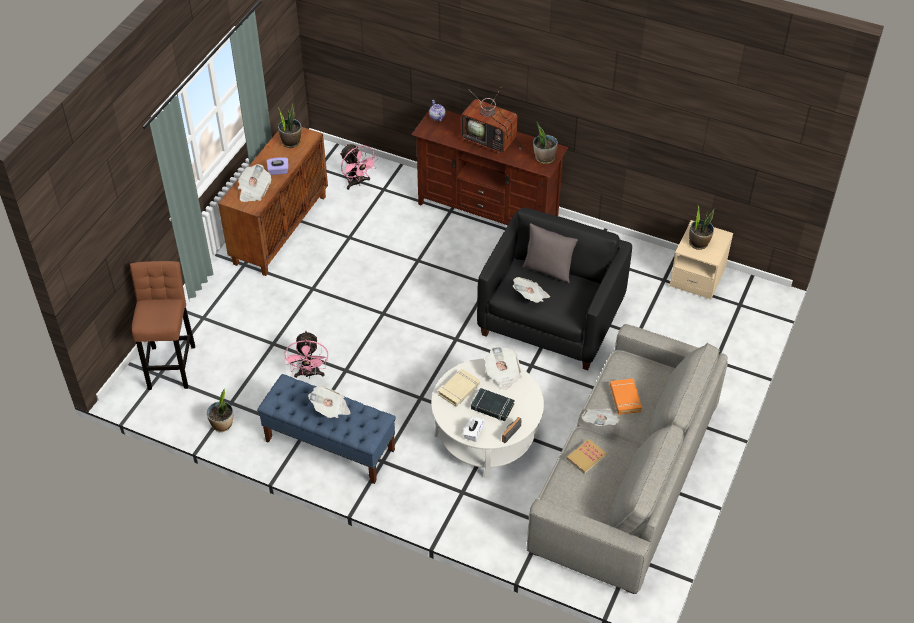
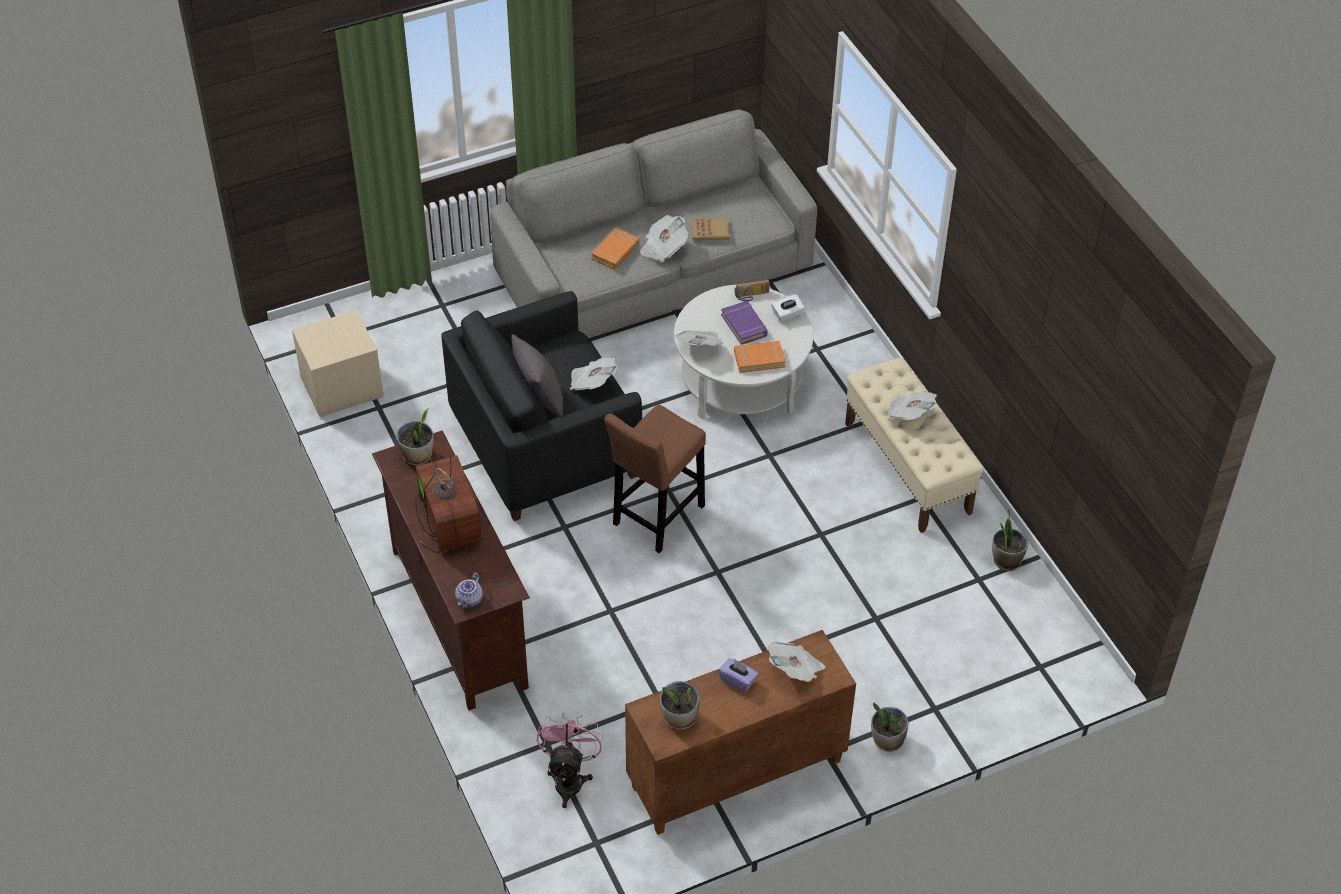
camera: 140 degrees left, 0 degrees up
(171, 364) = (1015, 671): brown stool -> brown stool (656, 518)
(309, 374) = (865, 555): pink fan -> none
(329, 445) = (908, 468): blue bench -> beige bench
(459, 390) = (759, 359): beige book -> orange book
(492, 407) = (744, 325): black book -> purple book
(698, 243) = (340, 342): potted plant -> potted plant (887, 740)

